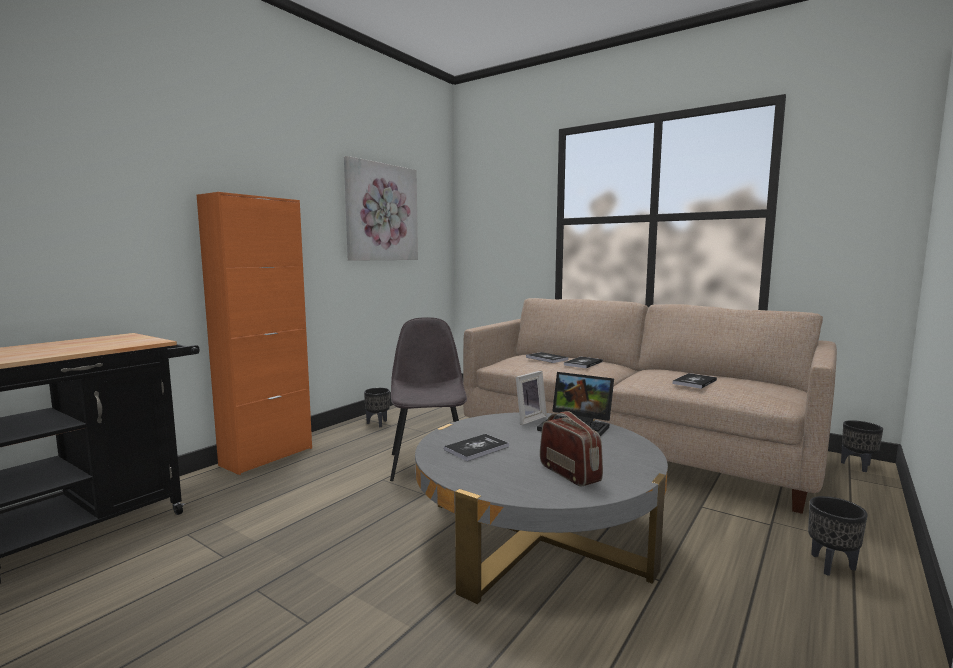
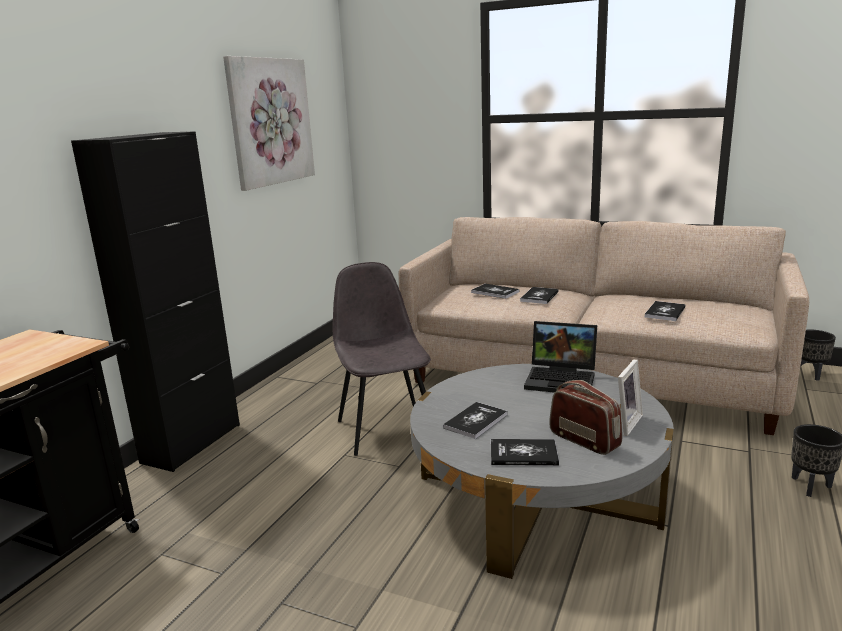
camera: 10 degrees left, 10 degrees up
(267, 456) = (192, 443): orange cabinet -> black cabinet
(378, 423) = (300, 382): black planter -> none
(503, 477) = (523, 454): none -> book
(528, 419) = (506, 374): picture frame -> picture frame (624, 423)

